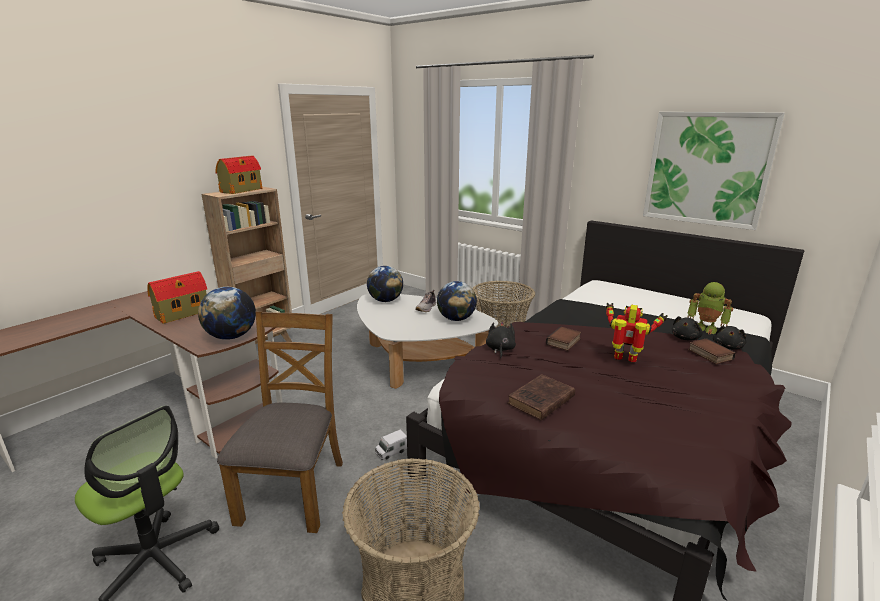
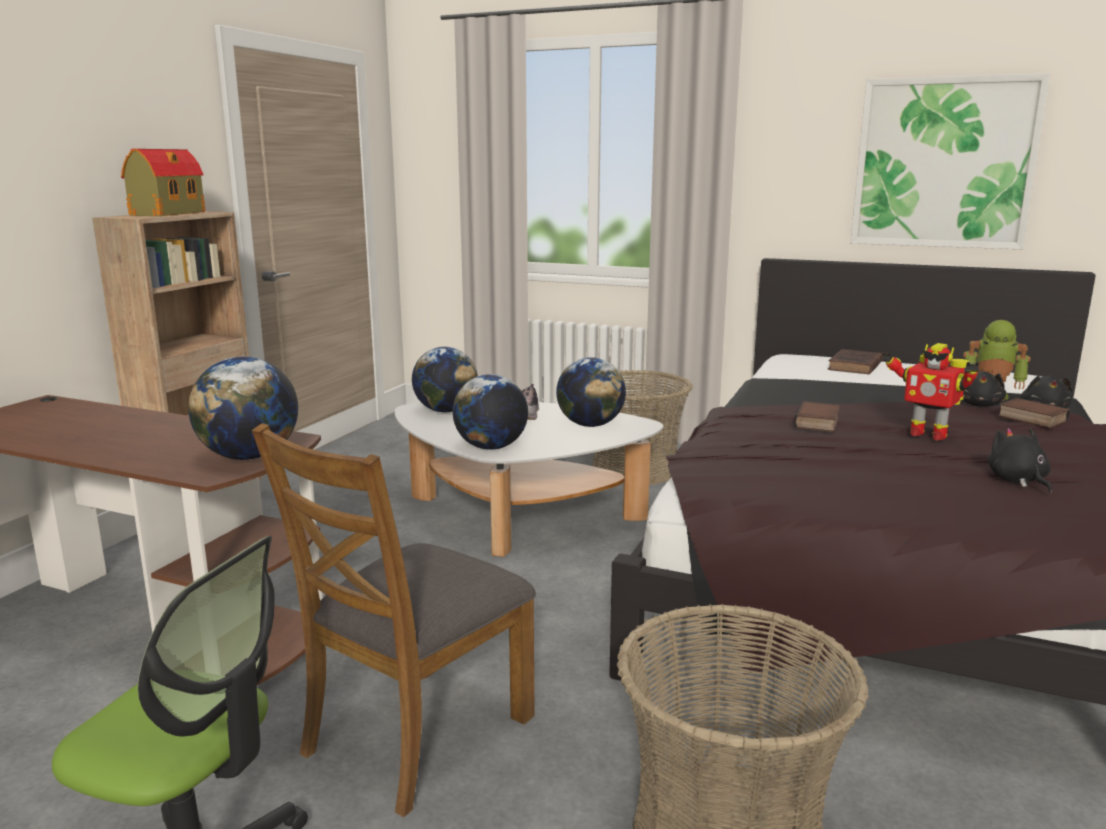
camera: 15 degrees left, 5 degrees down
(181, 314) = (107, 436): toy house -> none
(294, 490) = (416, 734): brown chair -> brown chair turned 135 degrees counterclockwise
(391, 329) = (491, 447): none -> globe
(391, 451) = (557, 648): toy truck -> none
(500, 349) = (728, 441): black plush toy -> black plush toy (1017, 481)
(540, 401) = (854, 493): brown book -> brown book (854, 366)
(626, 359) = (927, 434): toy robot -> toy robot turned 150 degrees counterclockwise

